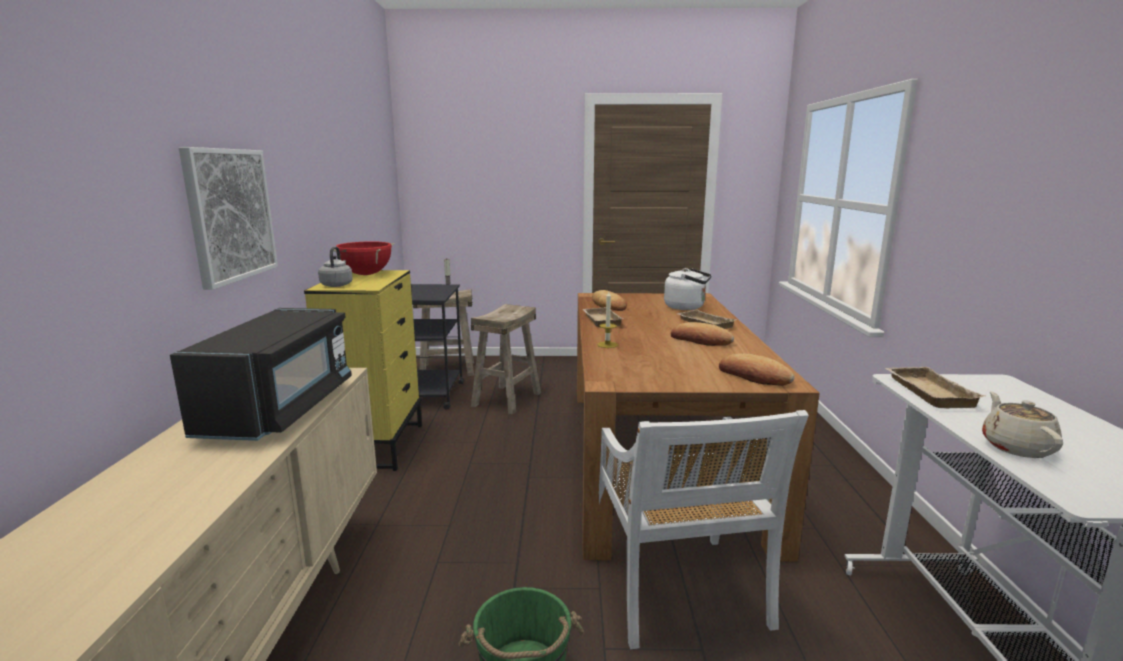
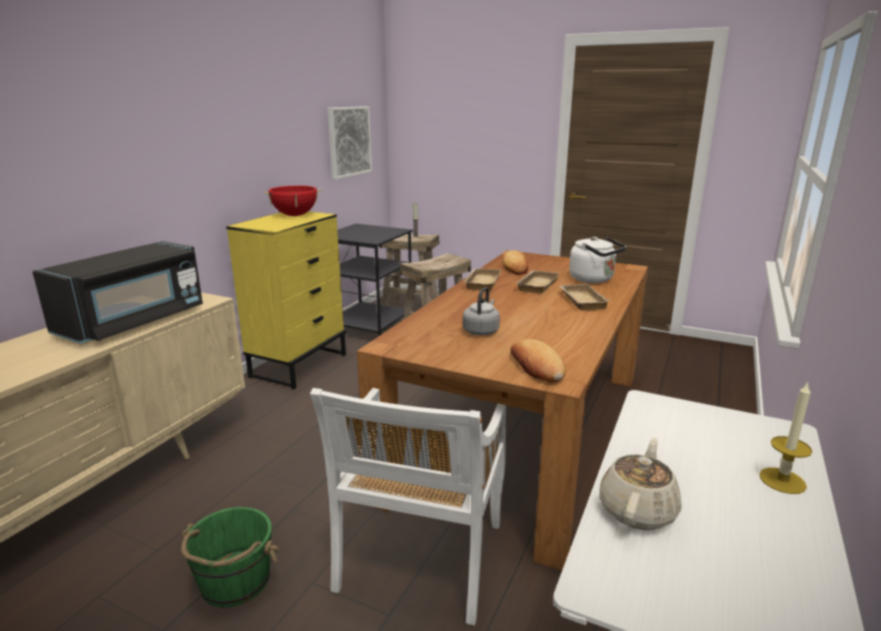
camera: 25 degrees right, 5 degrees up
(230, 214) = (141, 162): picture -> picture (349, 141)
(337, 285) = (256, 223): grey kettle -> grey kettle (481, 331)
(607, 345) = (448, 308): candle -> candle (782, 480)
(700, 340) = (547, 318): bread -> none
(926, 392) = (654, 423): beige tray -> beige tray (536, 285)

